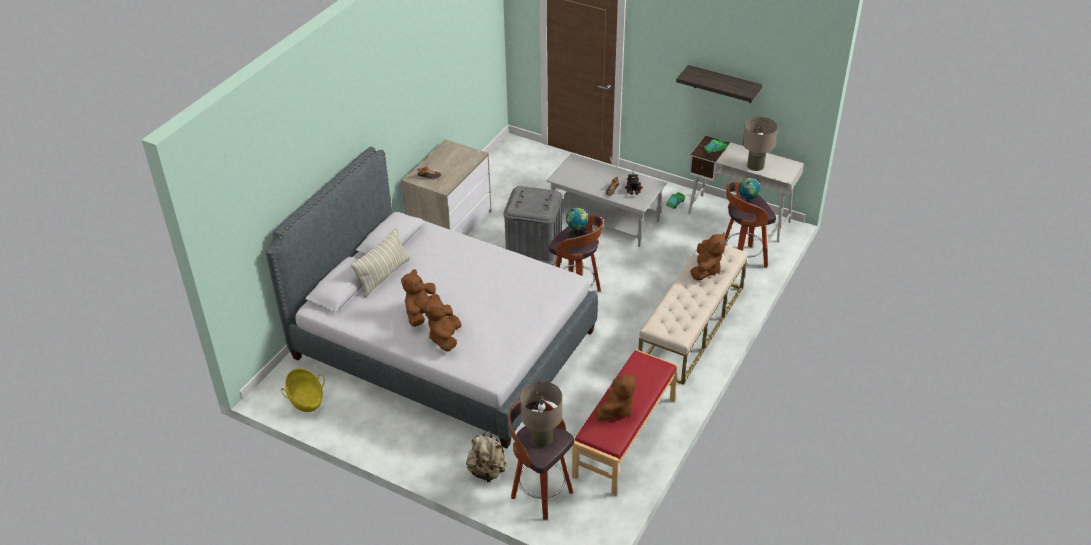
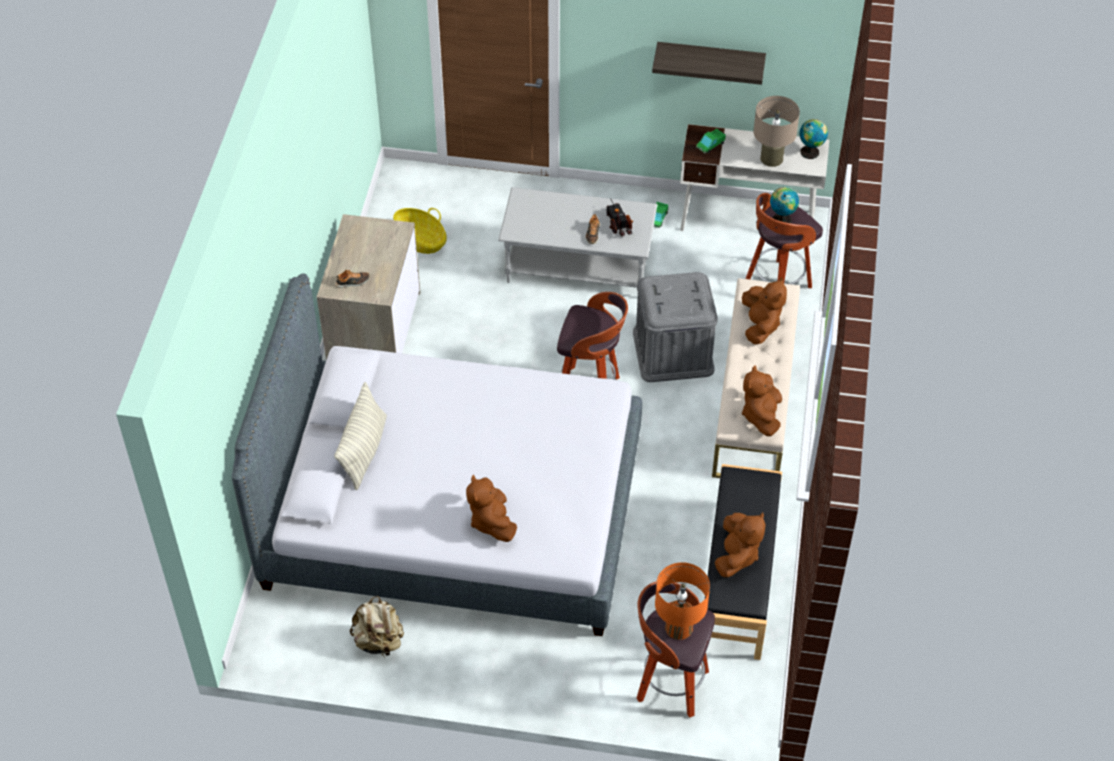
camera: 20 degrees left, 10 degrees up
(306, 399) = (311, 643): basket -> basket (420, 241)
(421, 314) = (444, 495): brown plush toy -> brown plush toy (761, 415)
(487, 471) = (592, 674): beige backpack -> beige backpack (379, 641)
(534, 247) = (503, 333): grey storage box -> grey storage box (673, 351)
(541, 438) = (679, 627): beige table lamp -> orange table lamp
(577, 234) = (588, 321): globe -> globe (811, 152)
(626, 437) = (739, 578): red bench -> black bench

